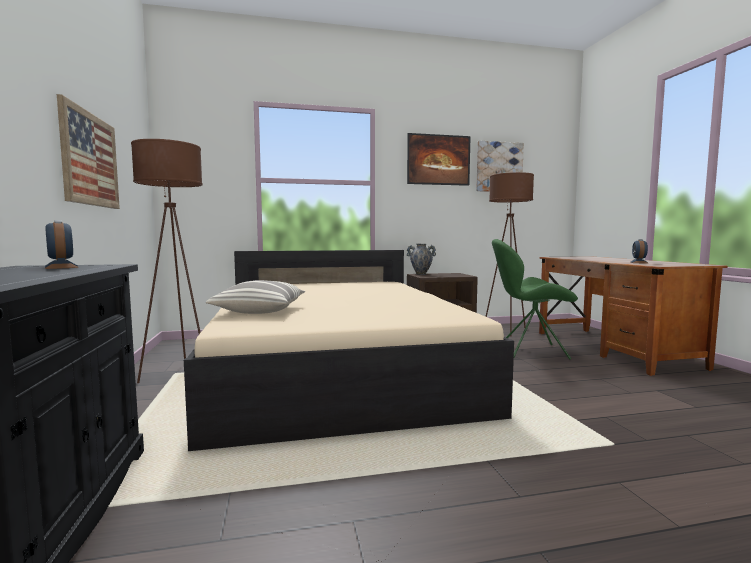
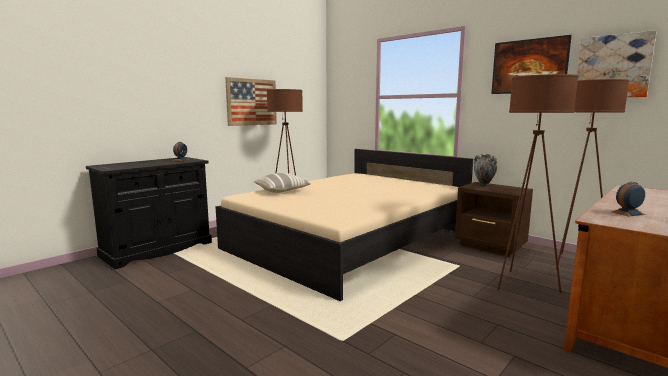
camera: 55 degrees right, 5 degrees up
(530, 351) = (523, 284): green chair -> brown floor lamp

